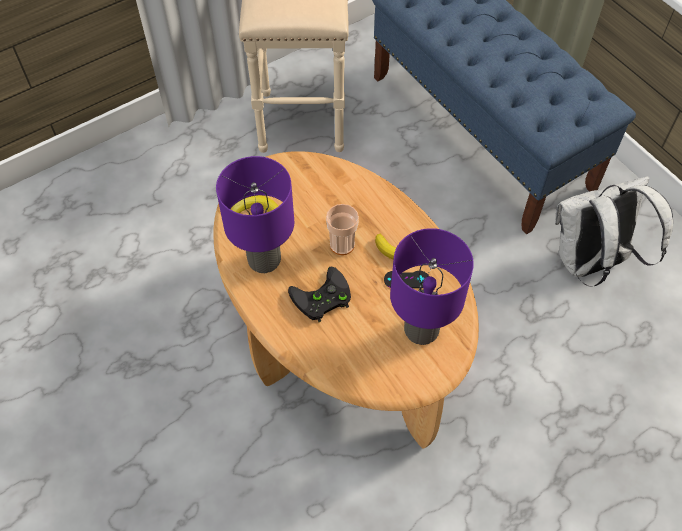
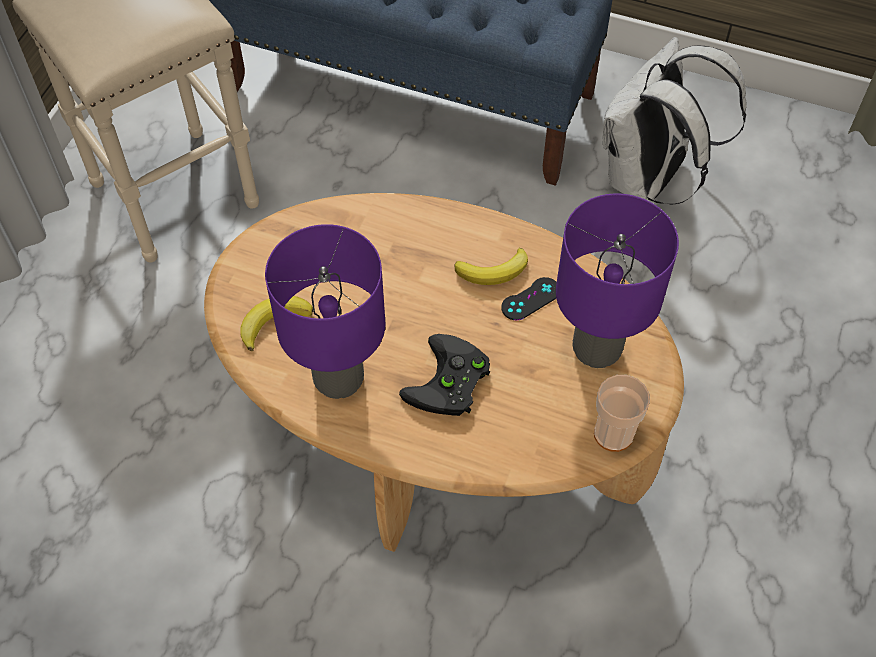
camera: 35 degrees left, 0 degrees up
(342, 244) = (419, 302): cup -> cup (613, 433)

